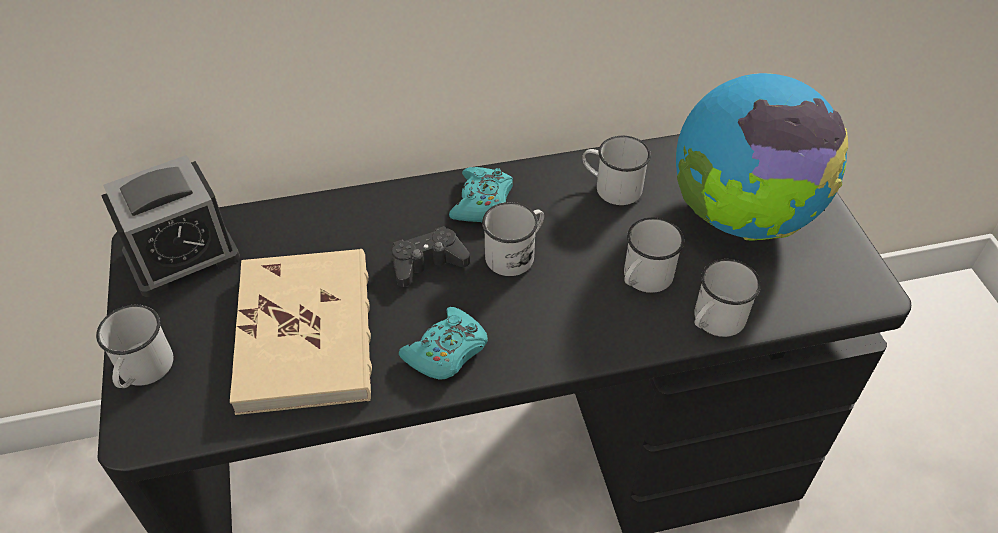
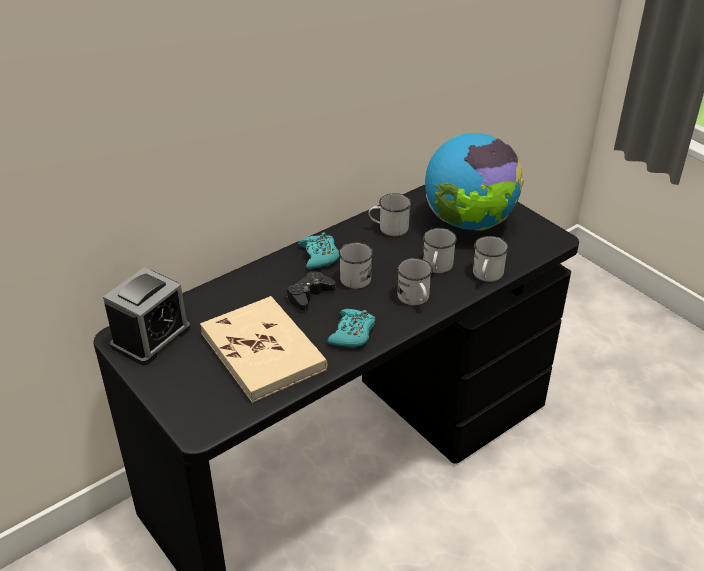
camera: 25 degrees left, 10 degrees down
(142, 371) = (176, 401): white mug -> white mug (415, 299)

